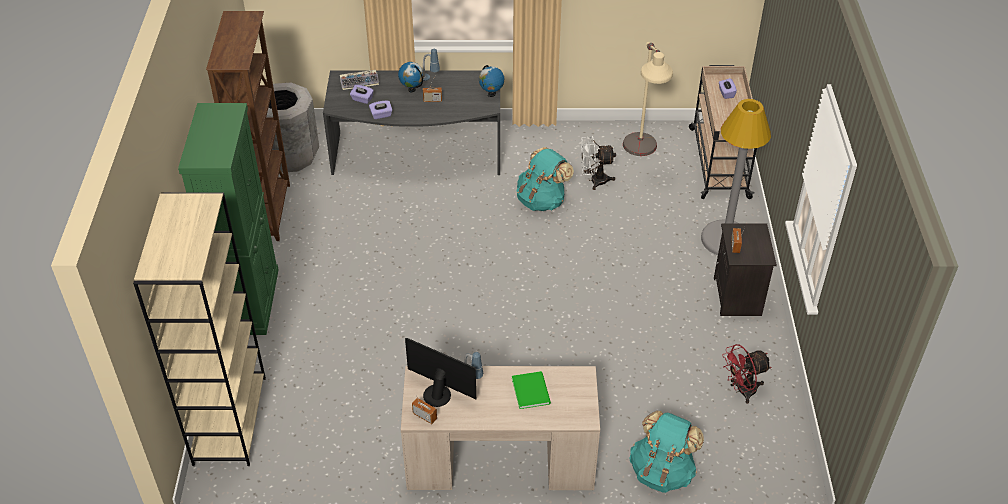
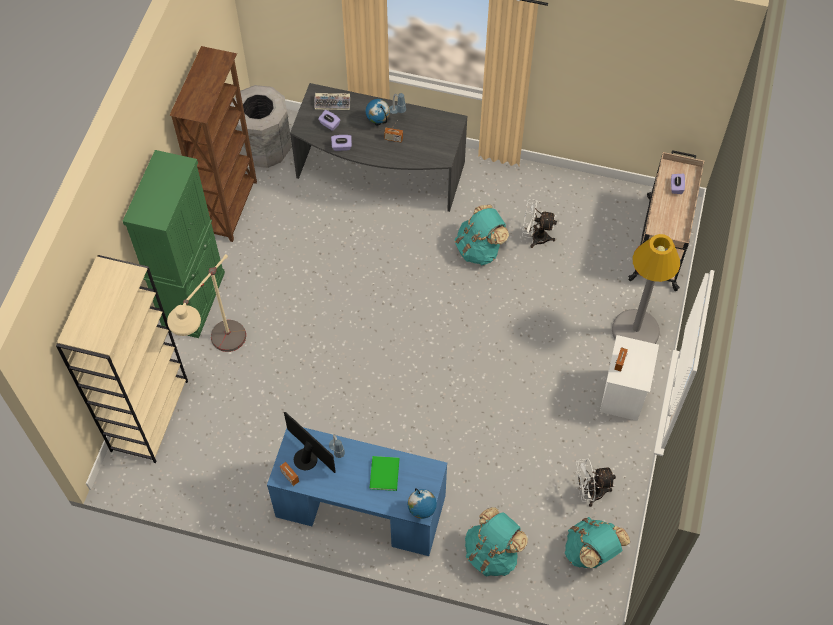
camera: 15 degrees right, 15 degrees up
(491, 94) = (450, 143): globe -> globe (421, 511)
(499, 457) = (360, 505): beige desk -> blue desk
(641, 161) = (587, 224): beige floor lamp -> beige floor lamp (219, 357)
(738, 297) = (623, 396): black nightstand -> white nightstand
(741, 390) = (590, 492): red fan -> white fan
(767, 446) = (591, 552): none -> turquoise backpack

